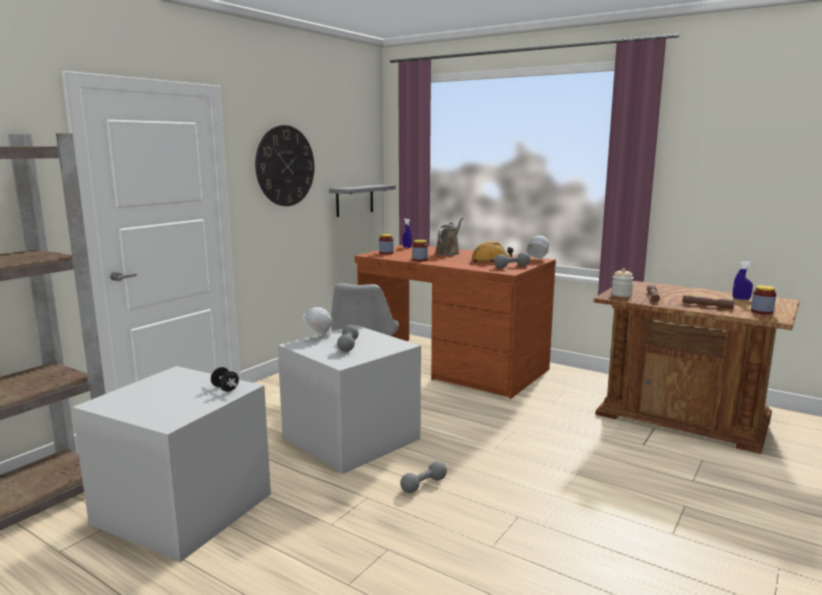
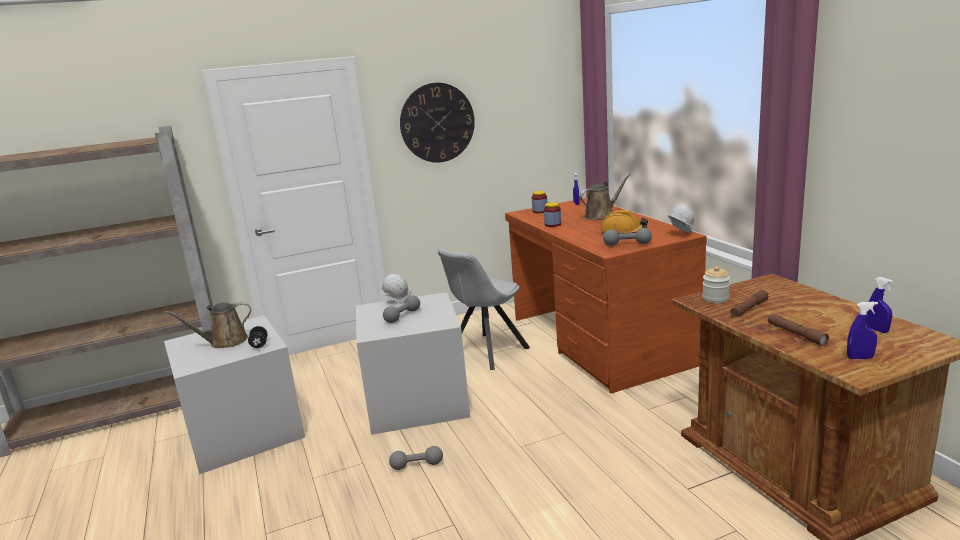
camera: 35 degrees right, 5 degrees up
(172, 394) = (225, 342): none -> brown watering can
(354, 200) = (535, 149): grey shelf -> none
(762, 312) = (860, 358): jar -> blue spray bottle

